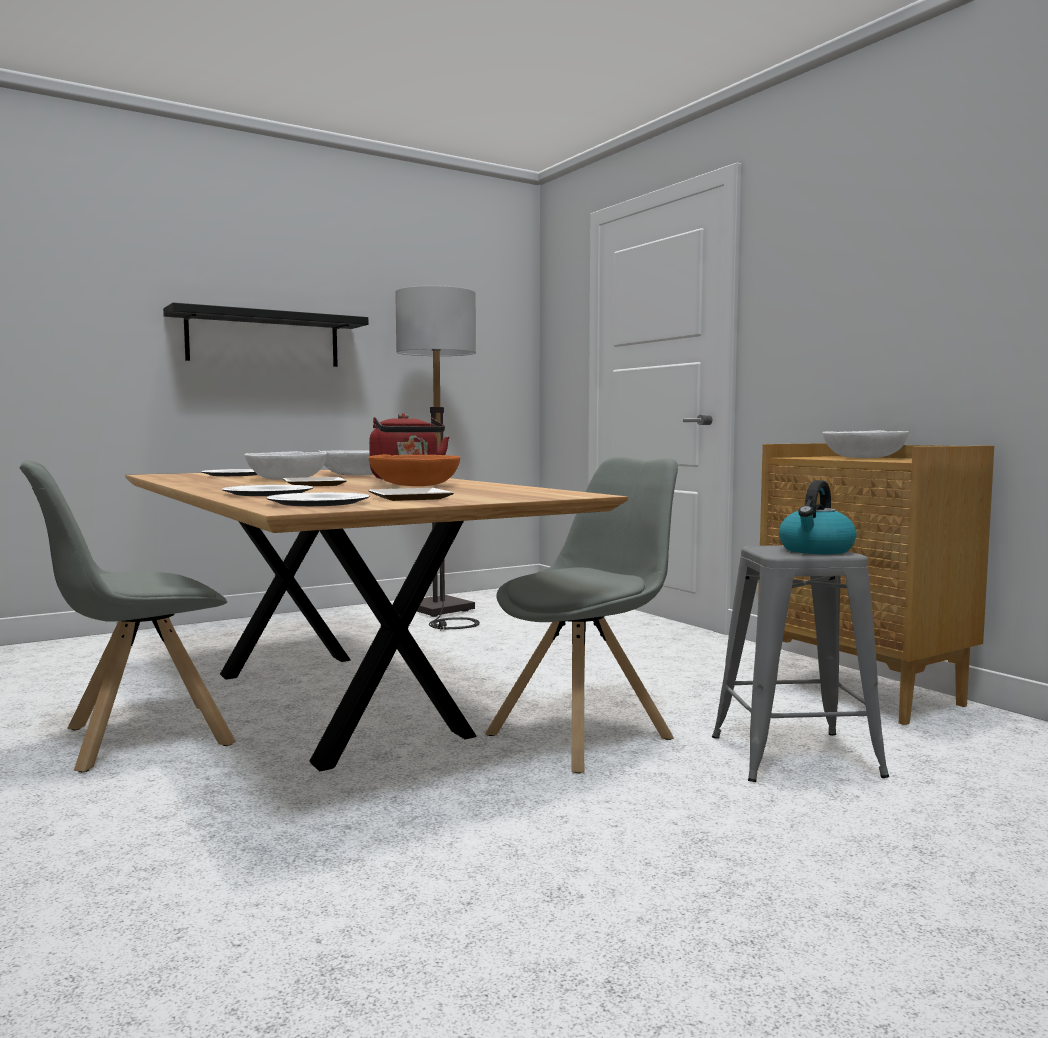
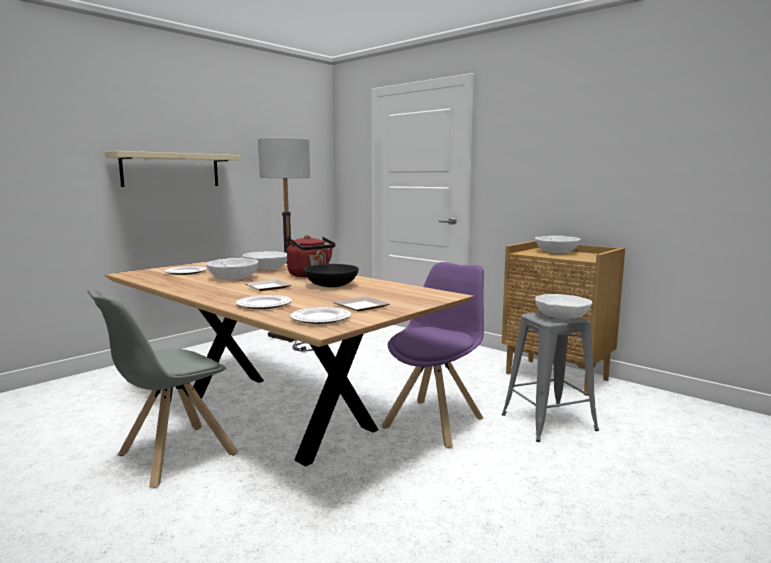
camera: 15 degrees left, 5 degrees up
(264, 339) = (171, 170): black shelf -> beige shelf
(414, 485) = (331, 285): orange bowl -> black bowl
(585, 734) = (435, 420): grey chair -> purple chair
(816, 550) = (562, 316): kettle -> white bowl

